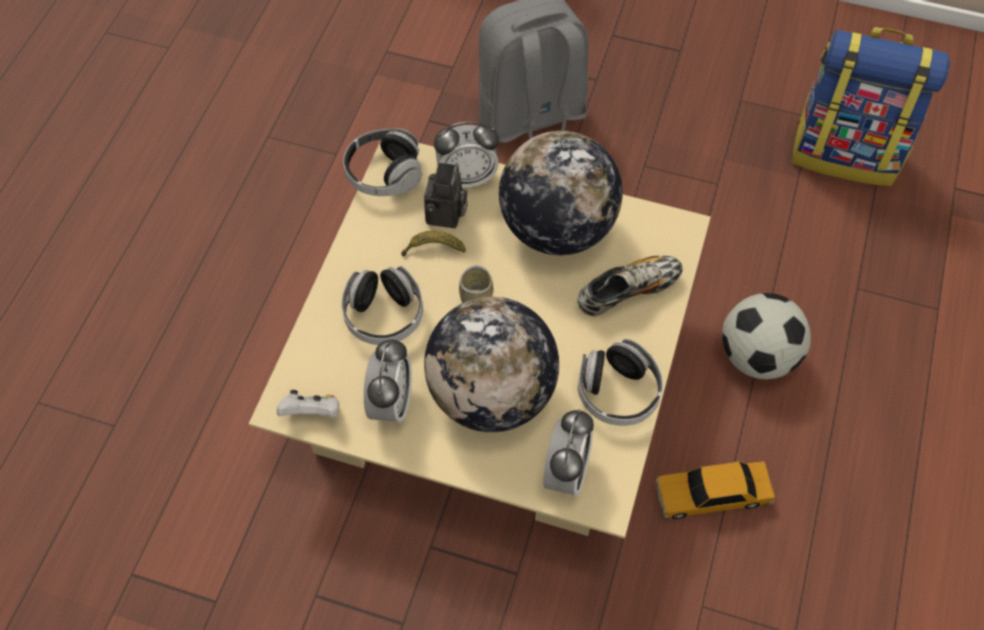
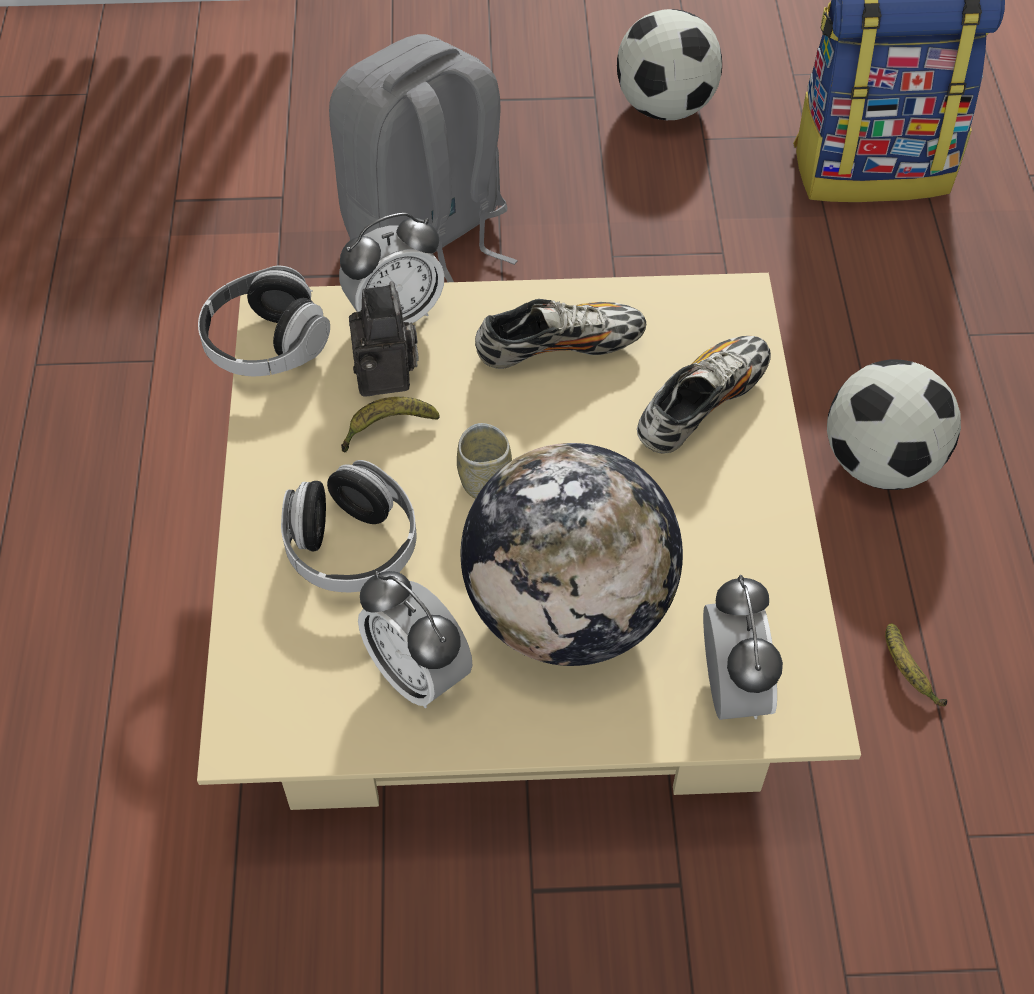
camera: 20 degrees left, 5 degrees down
(312, 413) = (297, 729): white game controller -> none
(391, 403) = (418, 674): alarm clock -> alarm clock turned 150 degrees clockwise
(557, 228) = (559, 348): globe -> shoe
(617, 393) = (753, 551): headphones -> none
(712, 494) = (907, 672): toy car -> banana
(724, 70) = (664, 106): none -> football

